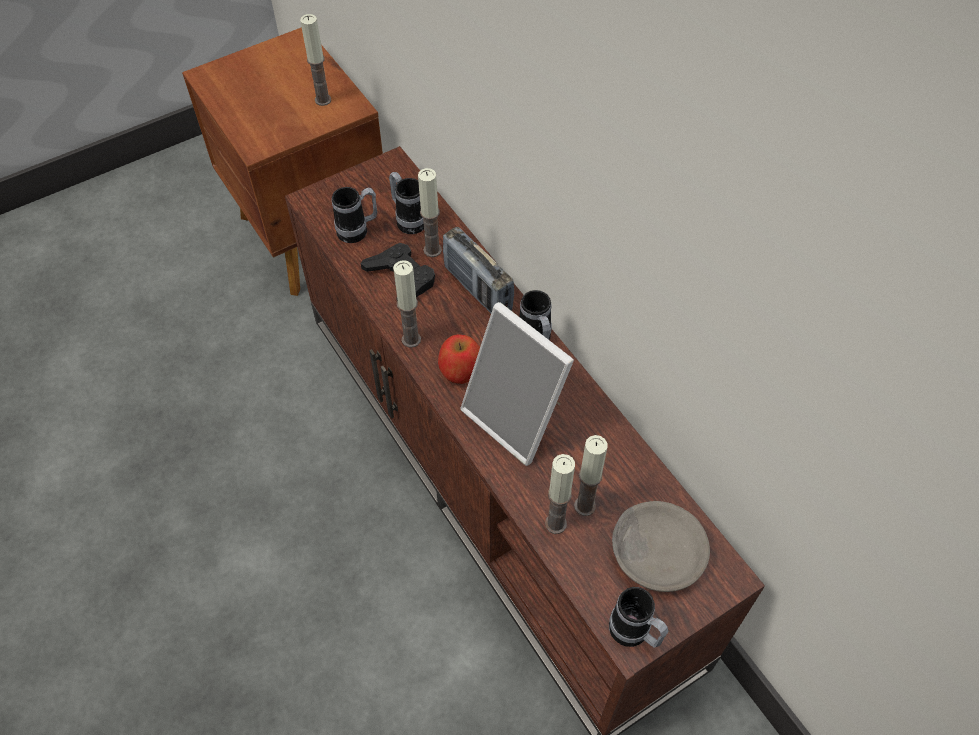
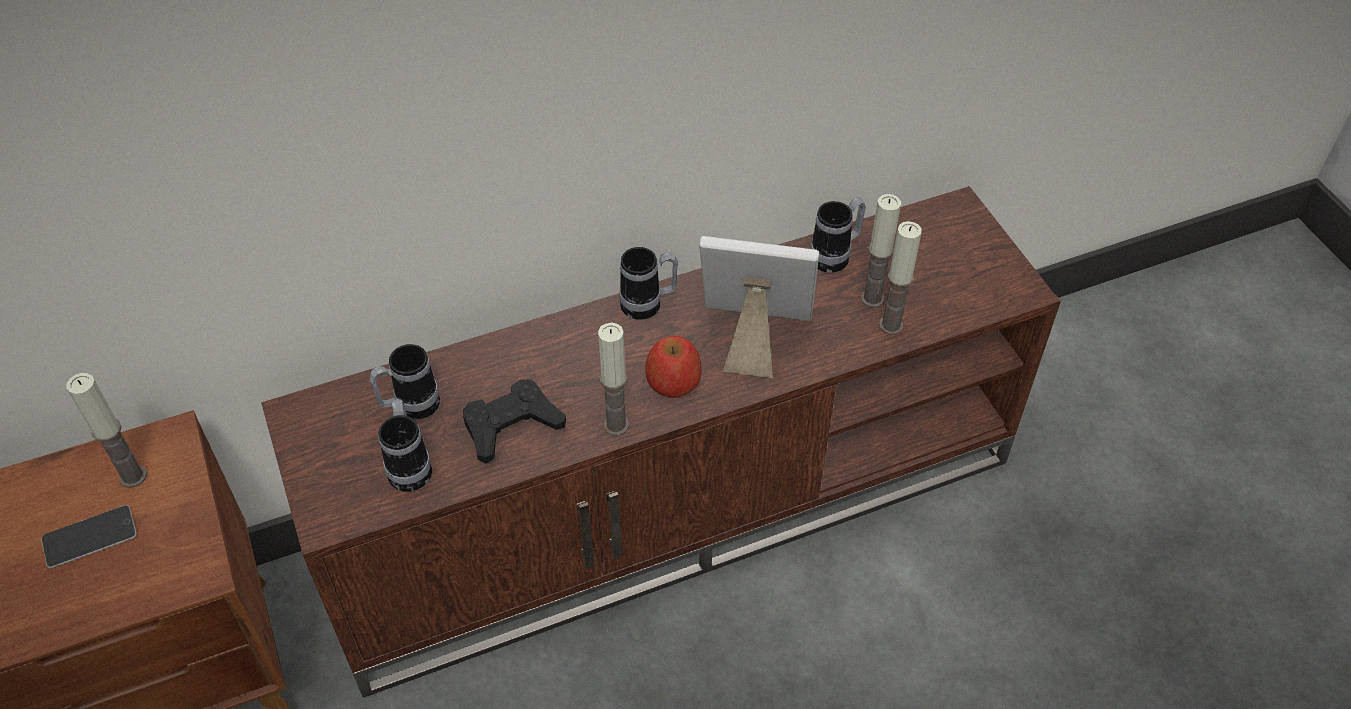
camera: 80 degrees left, 5 degrees down
(278, 95) = (89, 537): none -> phone
(432, 250) = (474, 386): candle -> none
(477, 290) = (555, 348): radio -> none
(517, 418) = (752, 337): picture frame -> picture frame turned 135 degrees counterclockwise
(634, 634) = (1015, 286): mug -> mug (836, 256)
(656, 552) = (930, 253): grey bowl -> none

